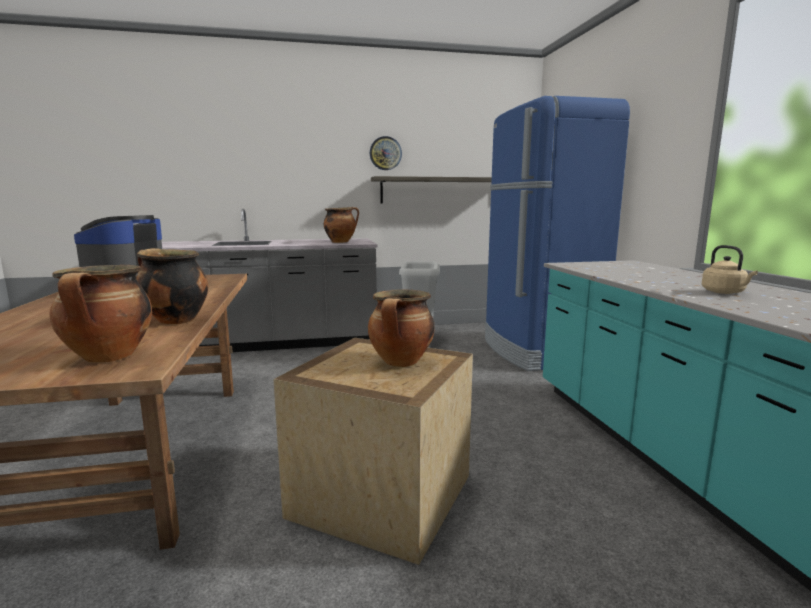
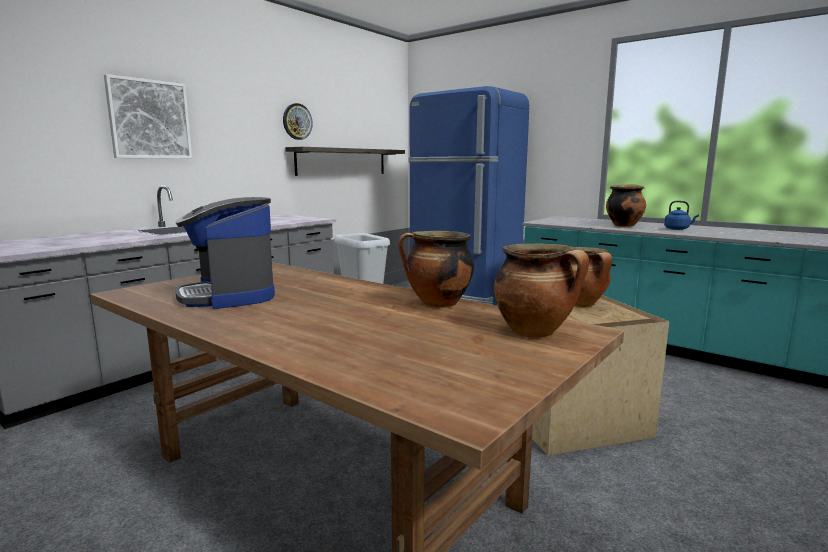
camera: 40 degrees left, 0 degrees up
(245, 158) = (149, 119): none -> picture
(341, 242) = (289, 219): cooking pot -> cooking pot (623, 225)
(725, 292) = (678, 229): beige kettle -> blue kettle

